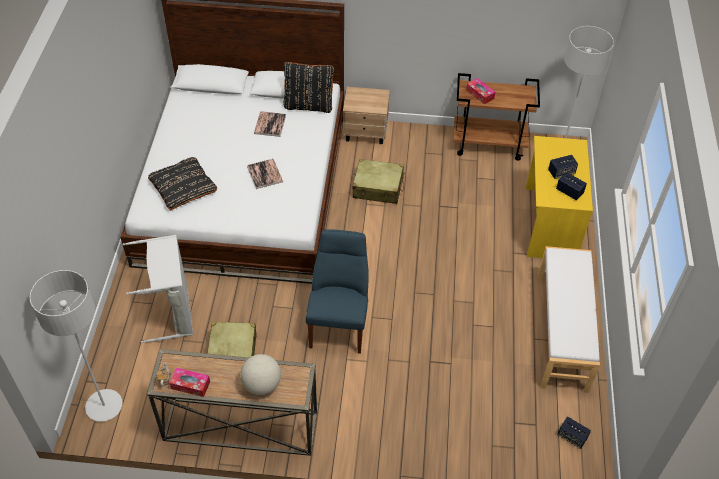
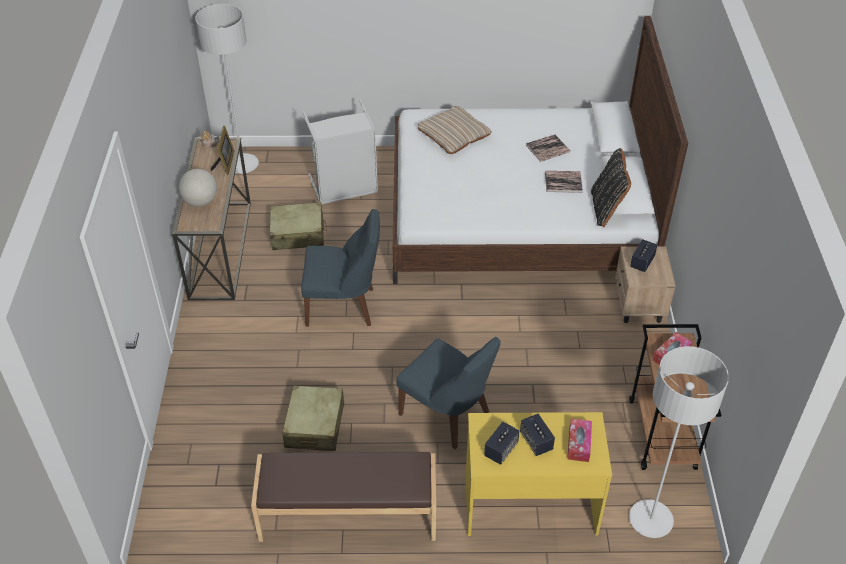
camera: 85 degrees right, 5 degrees down
(183, 186) = (454, 134): black pillow -> beige pillow
(190, 385) = (202, 159): tissue box -> tissue box (579, 444)
(203, 363) = (225, 163): none -> picture frame
(265, 174) = (485, 187): book -> book (547, 149)
(378, 188) = (547, 324): beige suitcase -> beige suitcase (314, 426)
(468, 261) = (447, 415): none -> blue chair
(562, 331) = (348, 516): white bench -> brown bench
(572, 437) = (198, 521): speaker -> speaker (642, 262)

